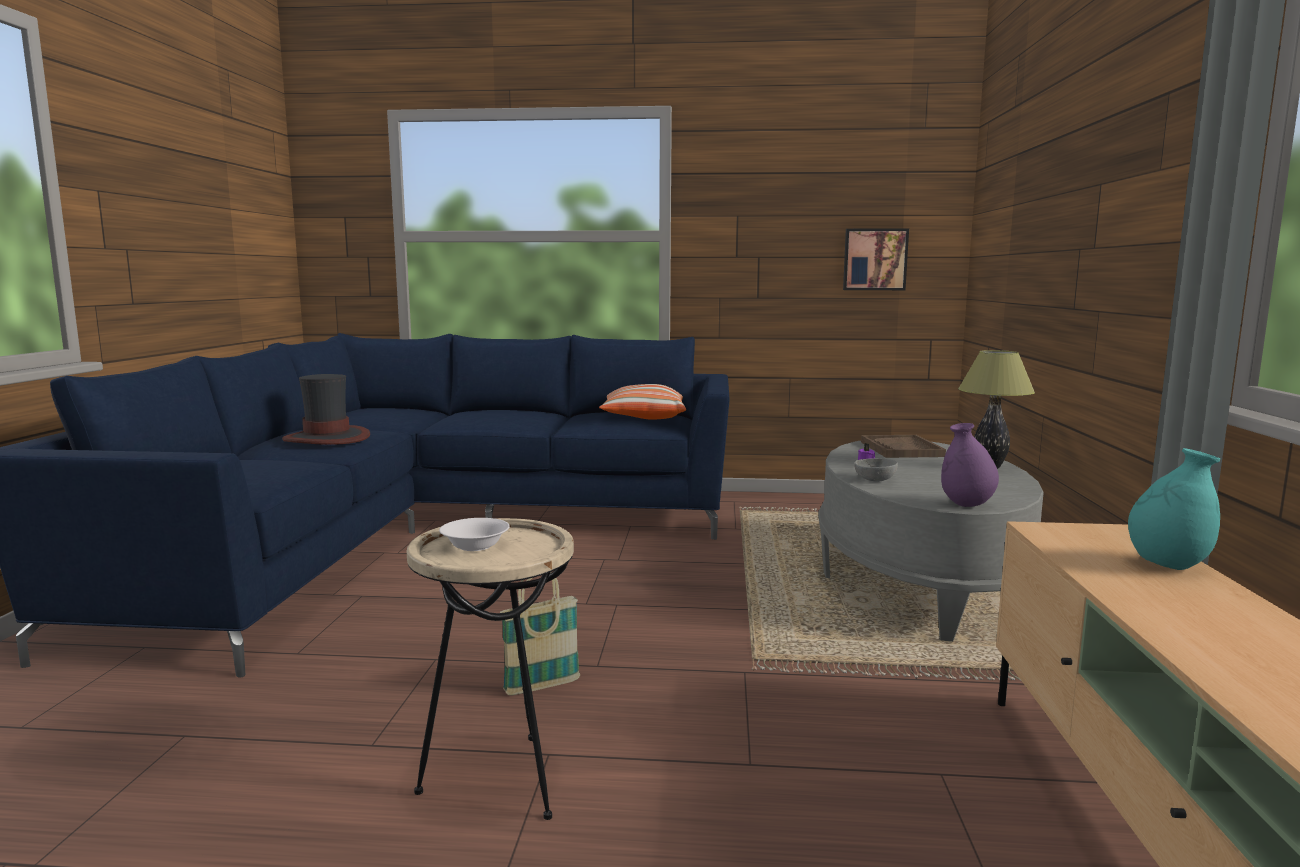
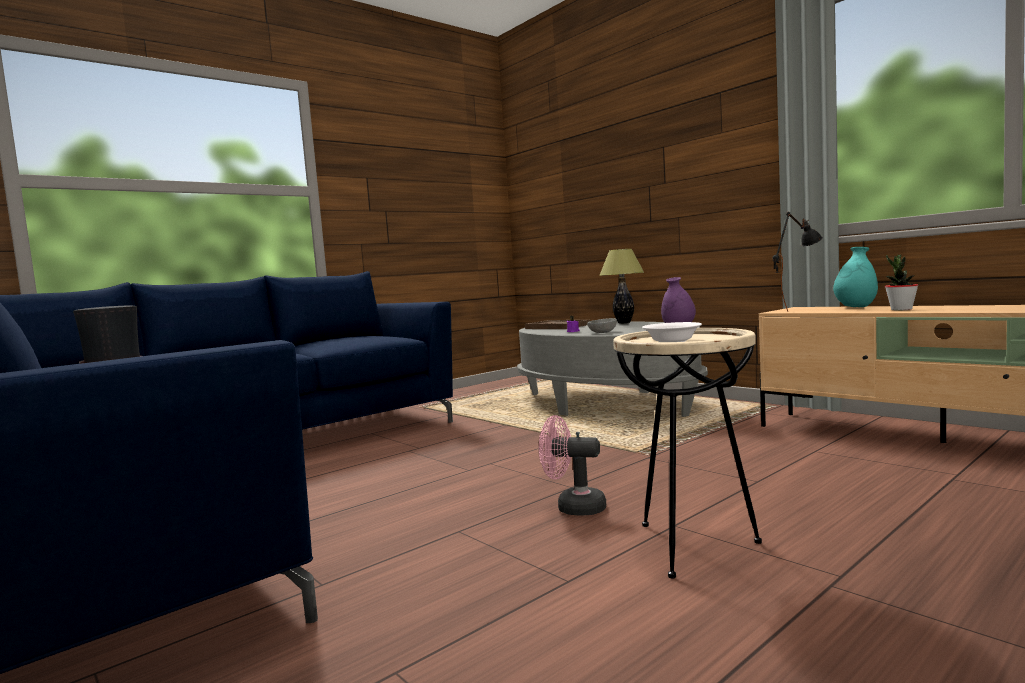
camera: 45 degrees left, 5 degrees down
(542, 686) = (573, 507): basket -> pink fan
(643, 418) = (365, 337): pillow -> none
(874, 259) = (460, 213): picture -> none
(1086, 534) = (797, 309): none -> black table lamp
(1163, 600) = (901, 309): none -> potted plant

